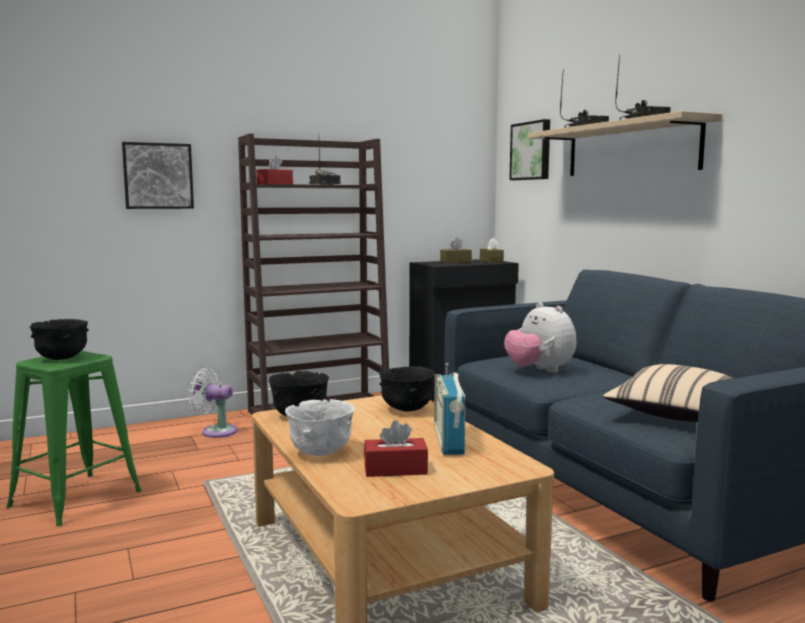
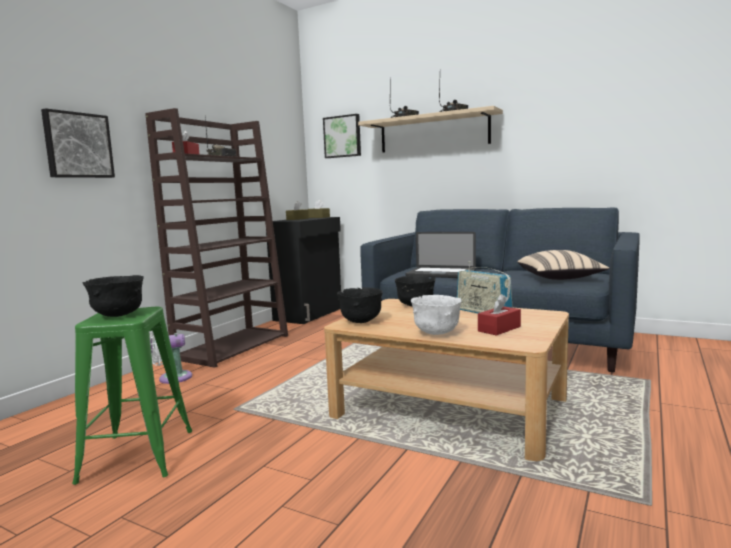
camera: 35 degrees left, 0 degrees up
(539, 371) = (440, 274): plush toy -> laptop

